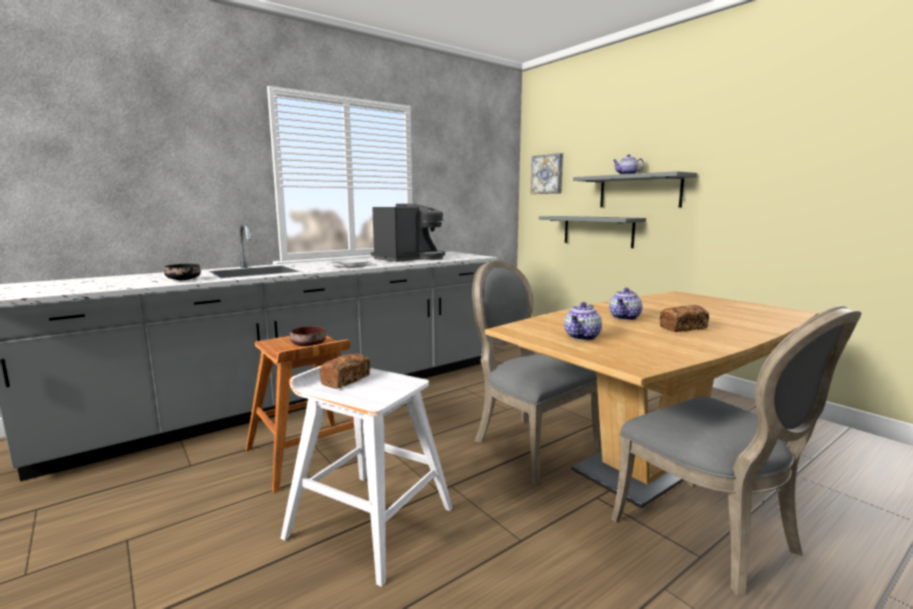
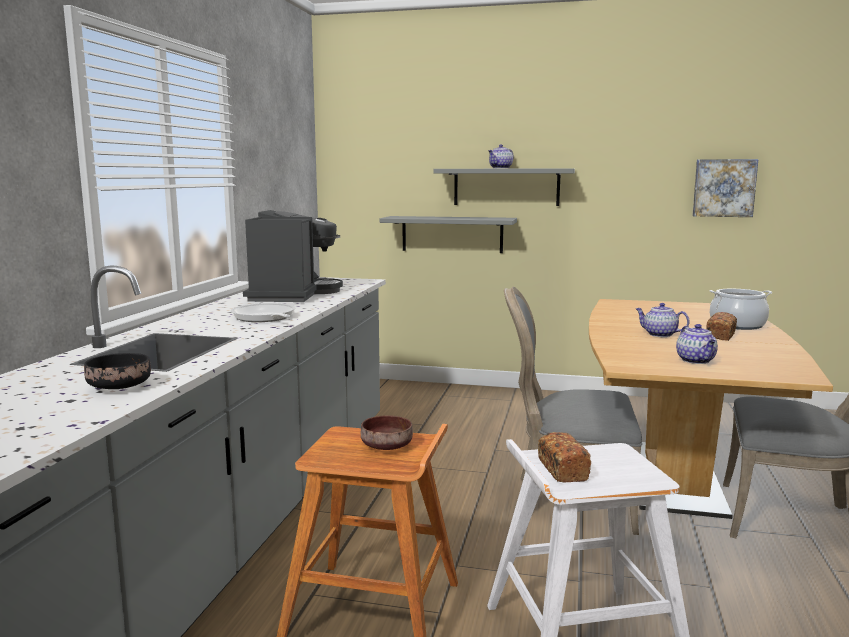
camera: 40 degrees left, 0 degrees up
(548, 174) = (368, 161): picture -> picture (724, 188)
(624, 318) = (659, 334): teapot -> teapot turned 135 degrees clockwise
(738, 325) = (737, 325): none -> cooking pot

